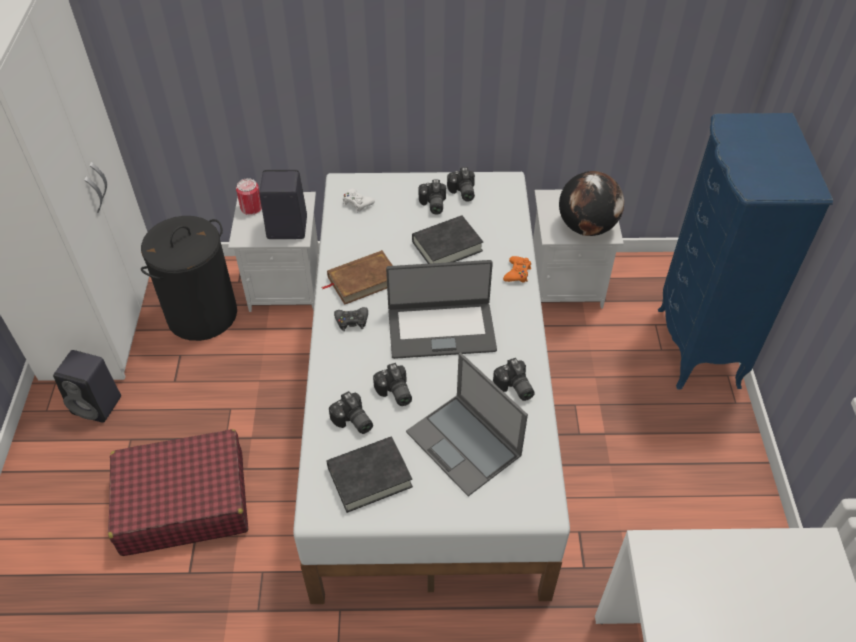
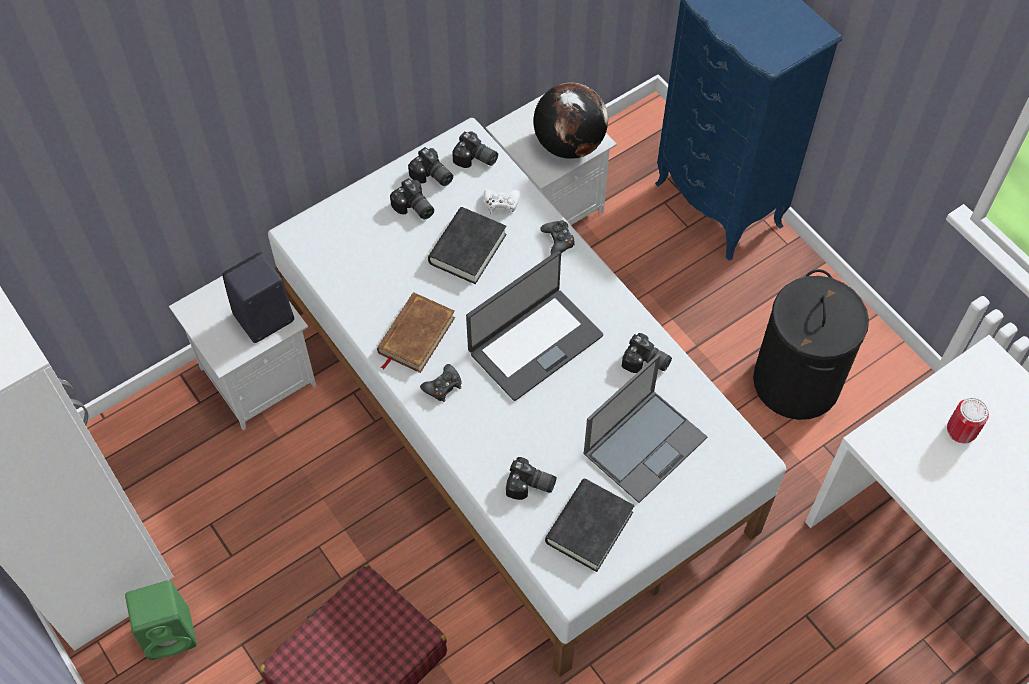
camera: 35 degrees left, 10 degrees up
(98, 405) = (171, 632): black speaker -> green speaker
(202, 315) = (193, 465): black laundry basket -> black laundry basket (796, 382)
(251, 208) = (202, 316): can -> can (961, 430)
(357, 203) = (334, 250): white game controller -> white game controller (501, 203)
(394, 393) = (544, 434): camera -> camera (475, 159)
(464, 444) = (645, 444): laptop -> laptop turned 60 degrees counterclockwise
(517, 273) = (558, 240): orange game controller -> black game controller

